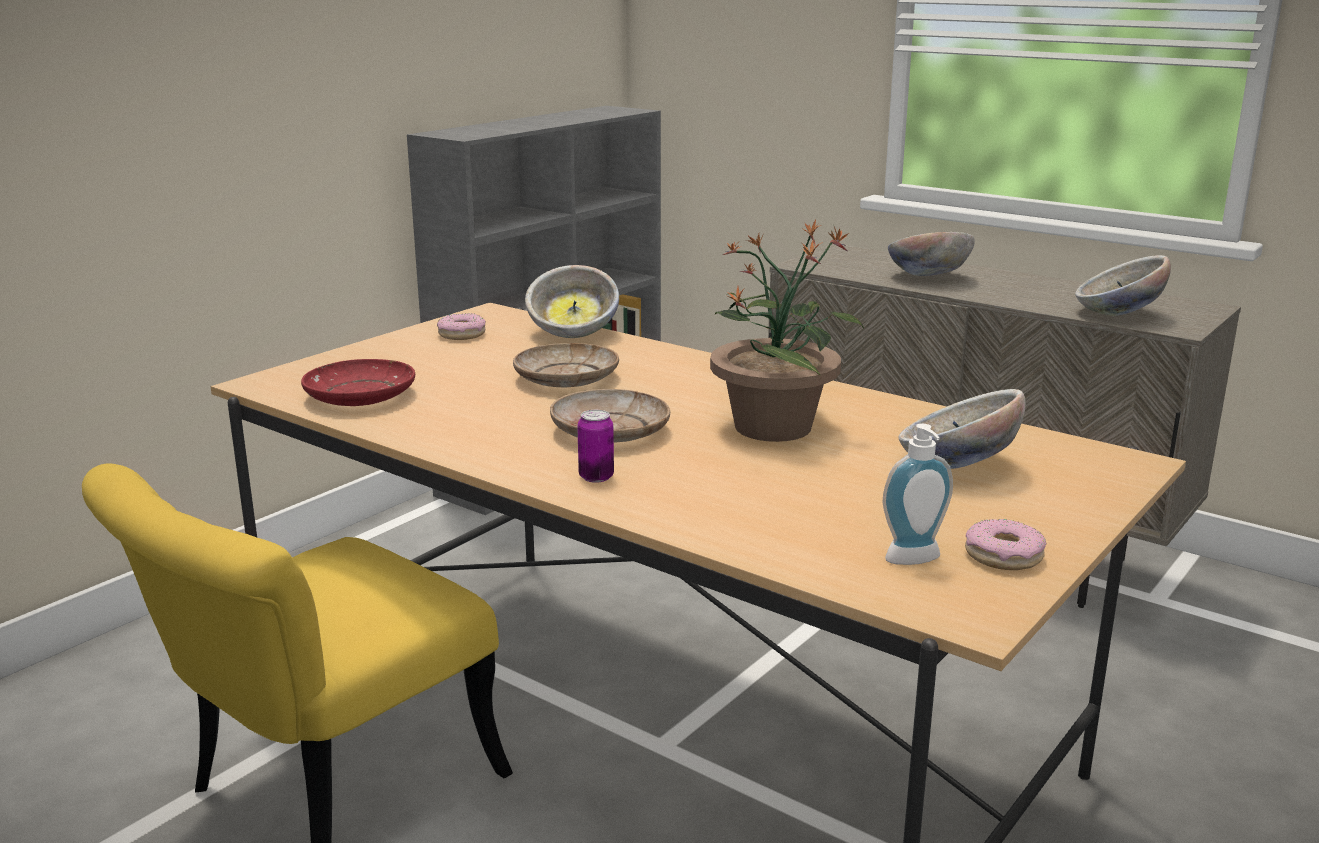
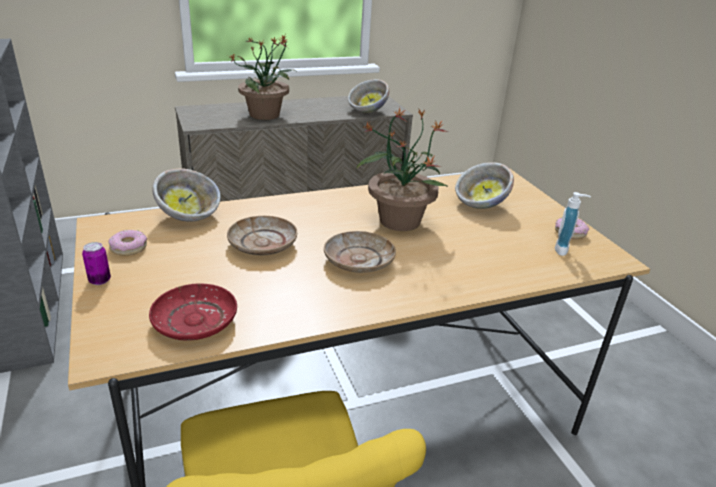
camera: 60 degrees left, 10 degrees up
(596, 477) = (417, 286): can -> can (100, 280)
(927, 278) = (265, 114): bowl -> potted plant

